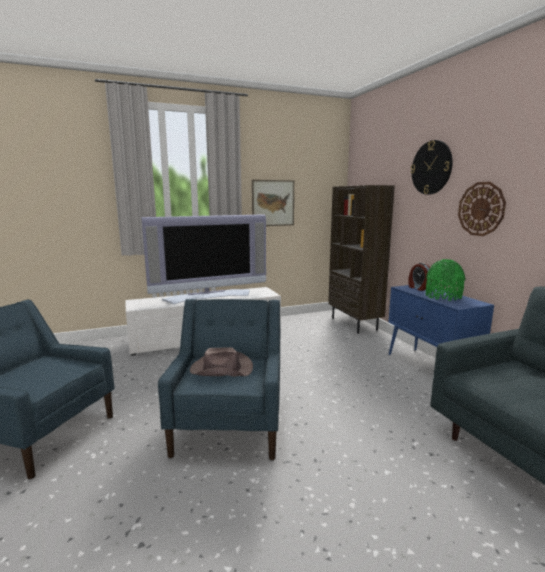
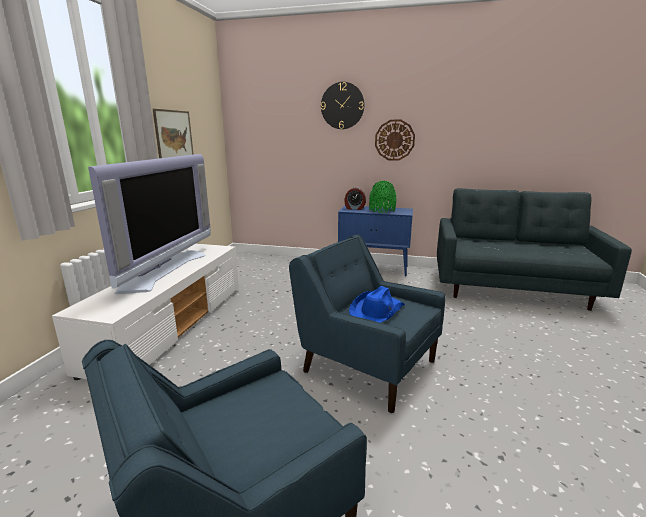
camera: 55 degrees left, 5 degrees up
(221, 369) = (377, 310): brown hat -> blue hat
(354, 324) = (272, 259): brown bookcase -> none

